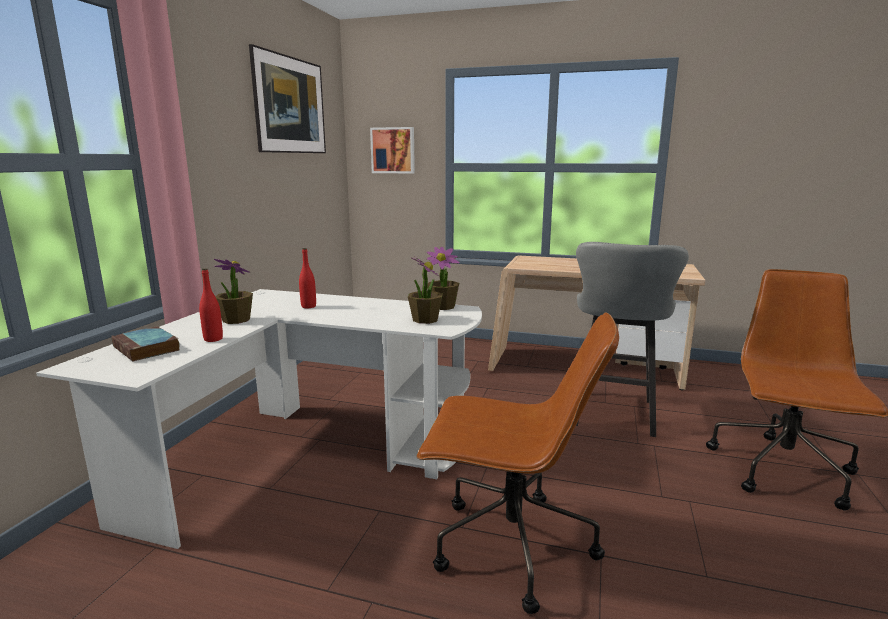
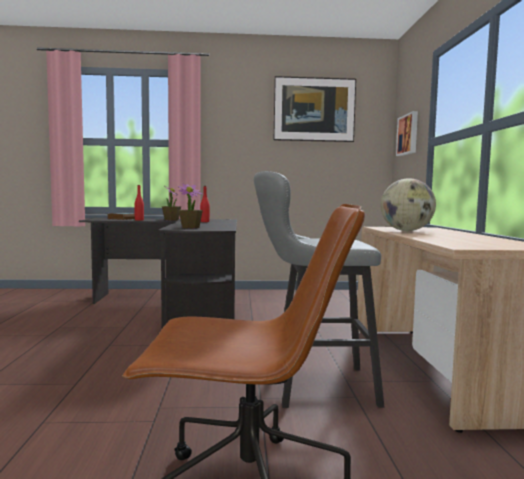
camera: 70 degrees right, 10 degrees down
(303, 453) = (179, 307): white desk -> black desk
(443, 306) = (226, 228): potted plant -> none
(509, 546) = (88, 357): brown office chair -> none
(564, 266) = (406, 231): none -> globe

